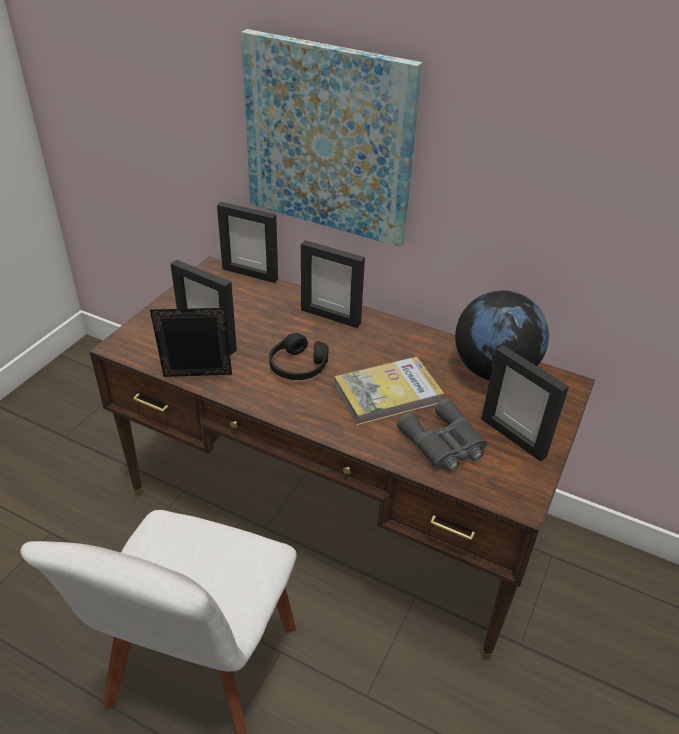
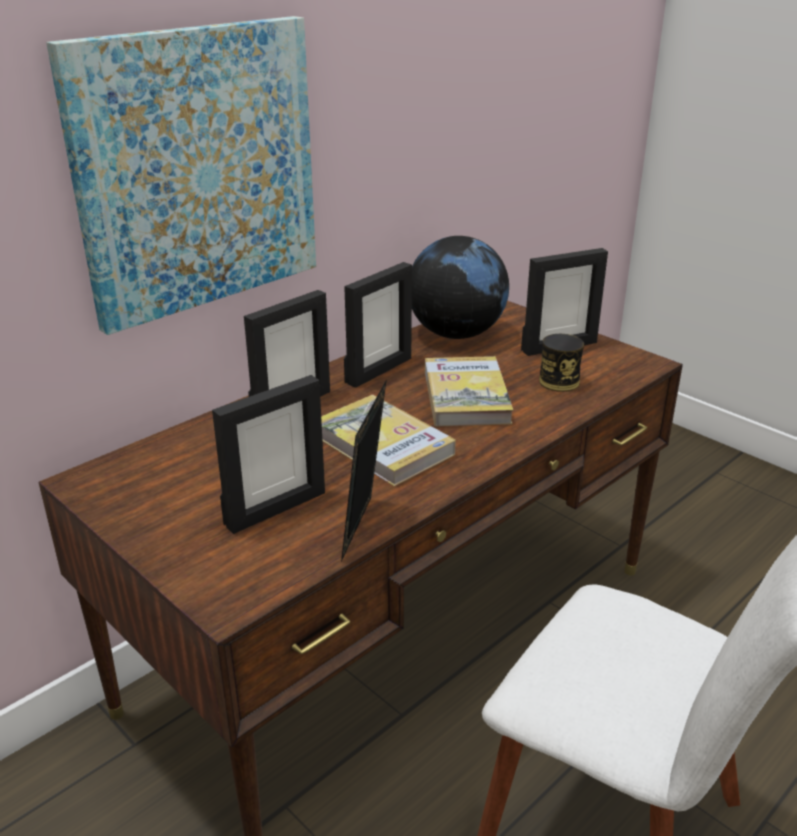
camera: 70 degrees left, 10 degrees down
(250, 273) = (131, 449): picture frame -> picture frame (378, 370)
(298, 366) = (382, 444): black headphones -> book
(444, 444) = (559, 382): grey binoculars -> can

